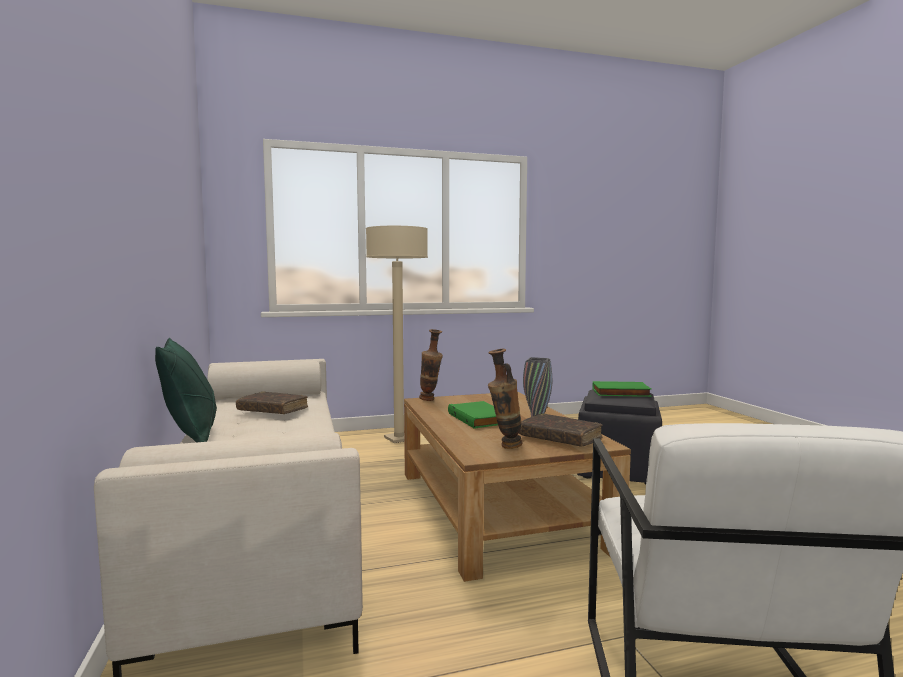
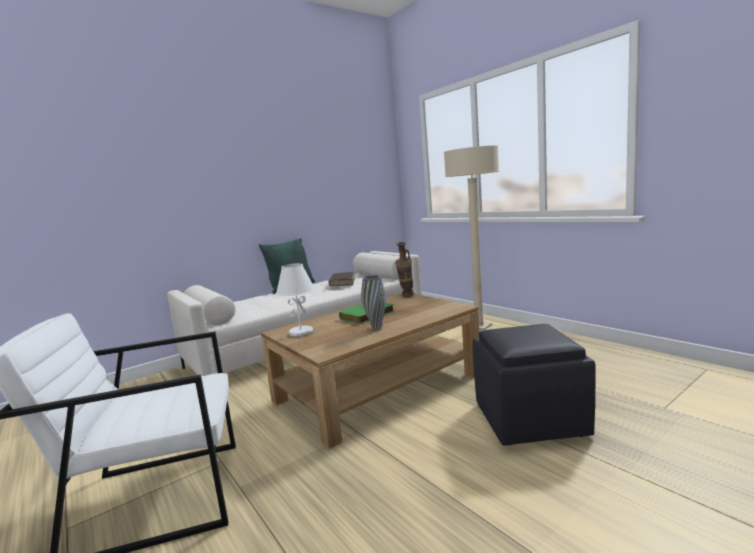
camera: 70 degrees right, 5 degrees up
(504, 447) = (300, 332): vase -> white table lamp
(560, 438) = (330, 341): brown book -> none
(620, 393) = (529, 334): green book -> none

